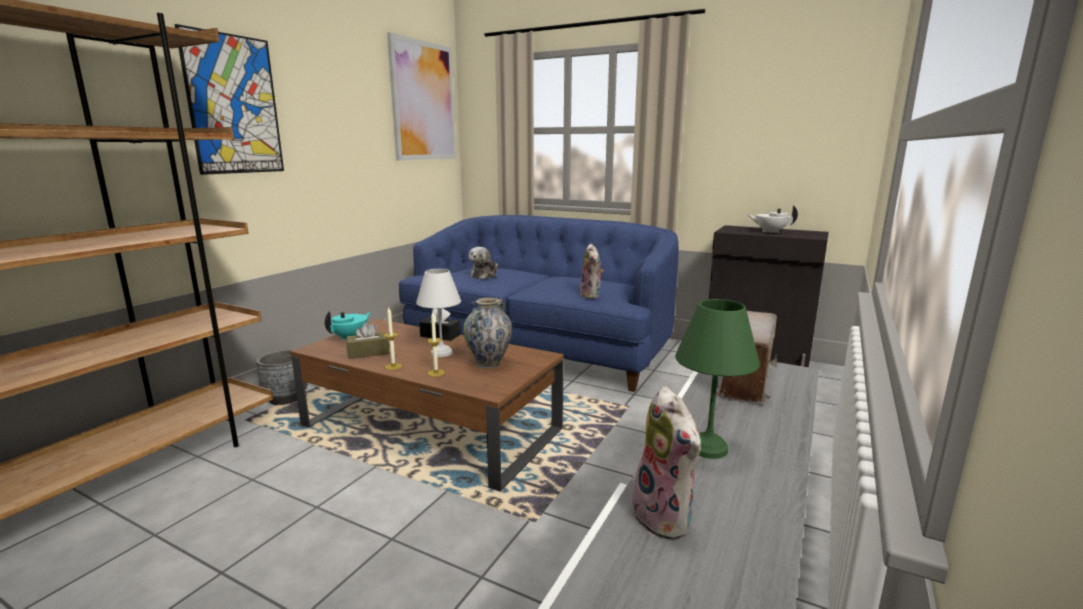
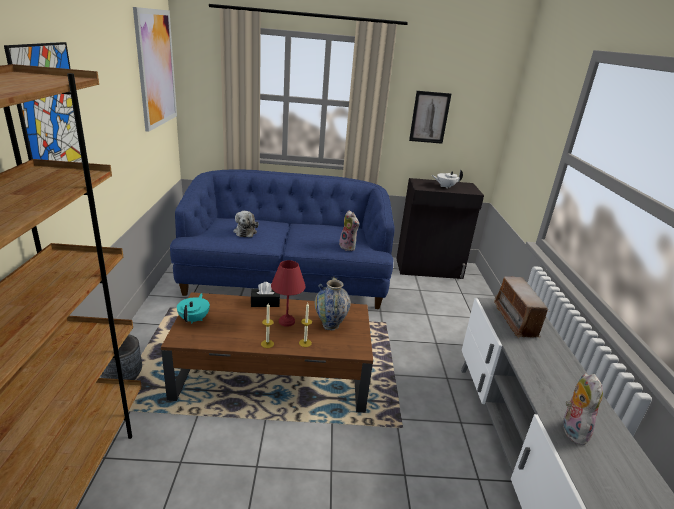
camera: 30 degrees left, 10 degrees up
(368, 353) = (231, 334): brown tissue box -> none
(440, 353) = (286, 321): white table lamp -> red table lamp
(666, 518) = (571, 429): plush toy -> plush toy turned 120 degrees counterclockwise
(709, 449) = (546, 377): green table lamp -> none
(751, 137) = (429, 117): none -> picture

